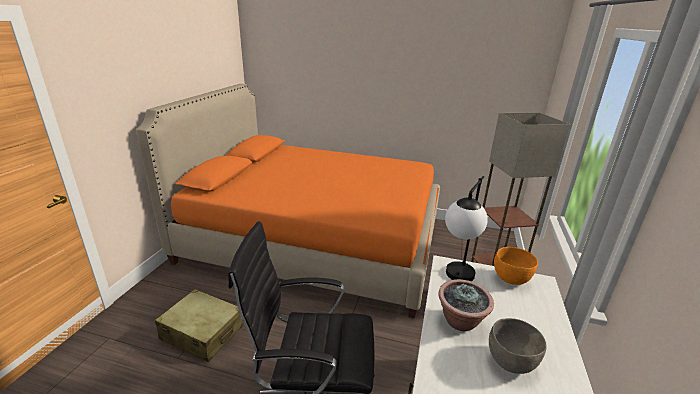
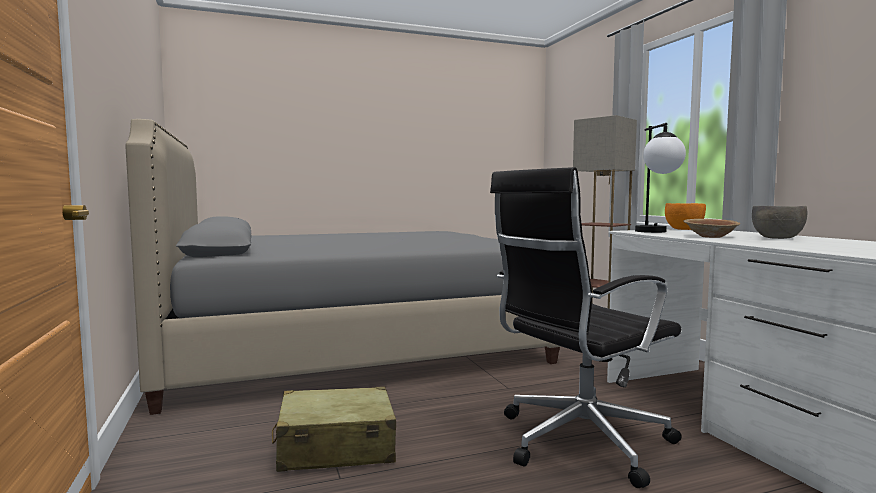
camera: 35 degrees left, 20 degrees down
(315, 240) = (352, 346): orange bed -> grey bed
(461, 321) = (710, 237): potted plant -> brown bowl

